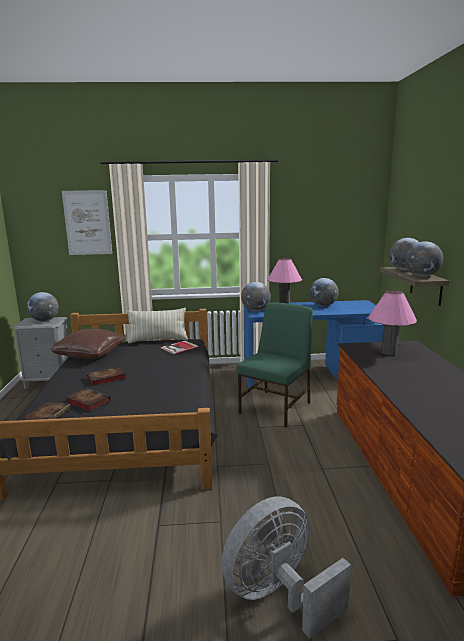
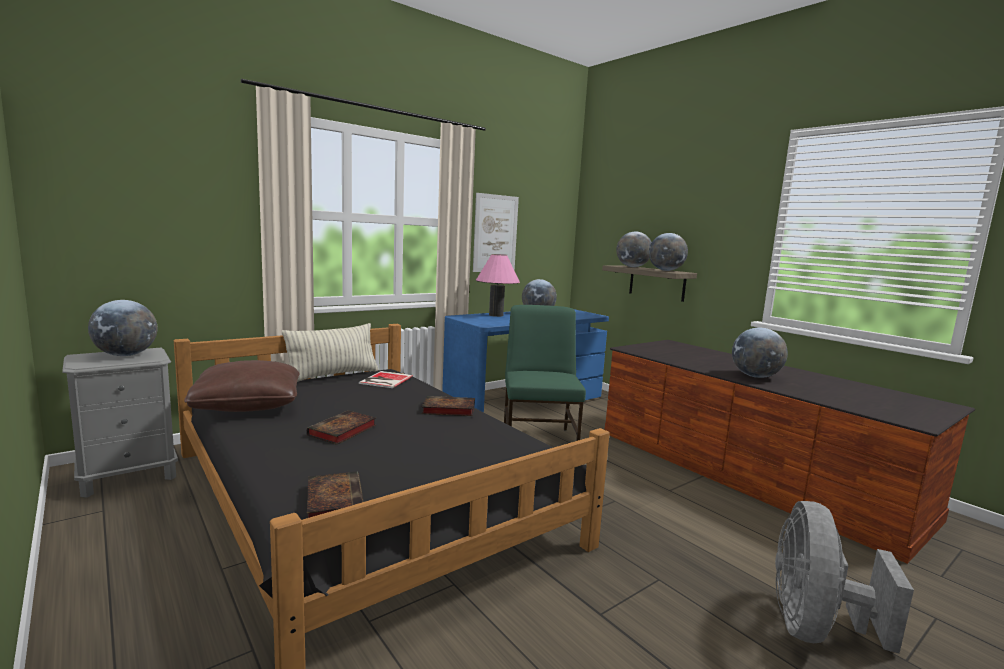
camera: 35 degrees left, 5 degrees down
(87, 223) = (201, 180): picture -> picture (495, 233)
(87, 402) = (368, 466): book -> book (447, 409)
(255, 310) = (475, 321): globe -> globe (755, 376)
(389, 352) = (670, 351): pink table lamp -> none

